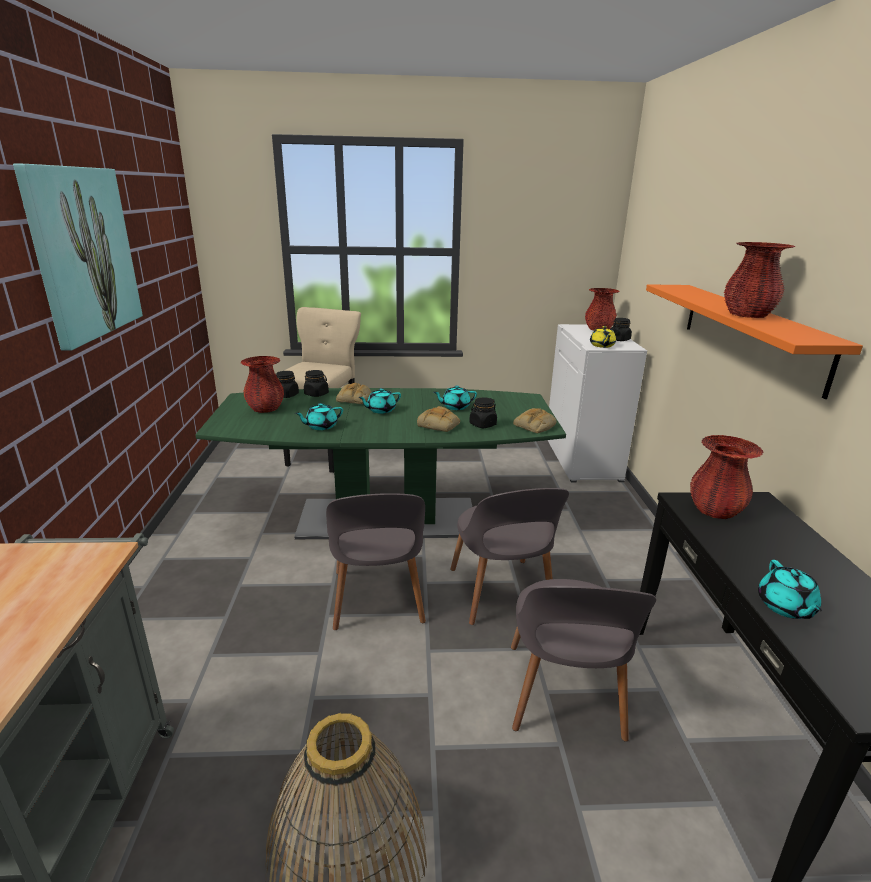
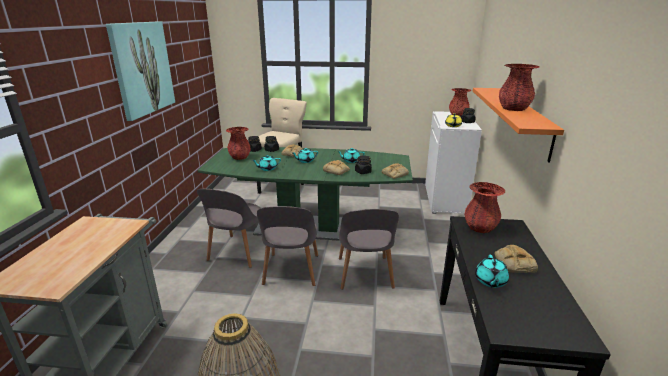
camera: 10 degrees right, 0 degrees up
(563, 695) = (383, 332): grey chair -> grey chair (238, 252)
(800, 569) = (513, 263): none -> bread

